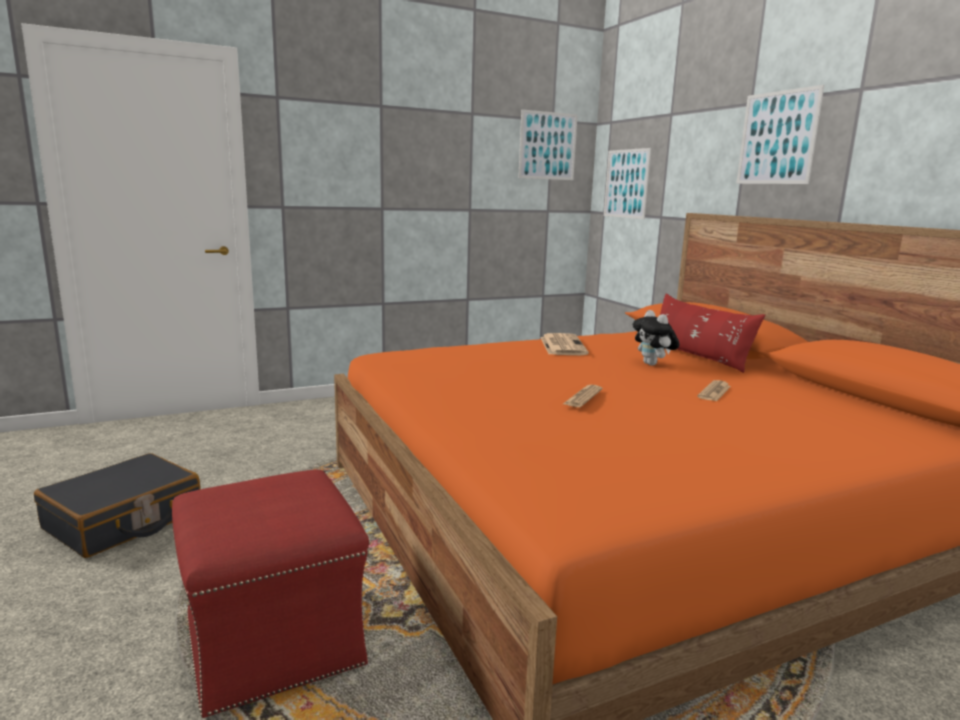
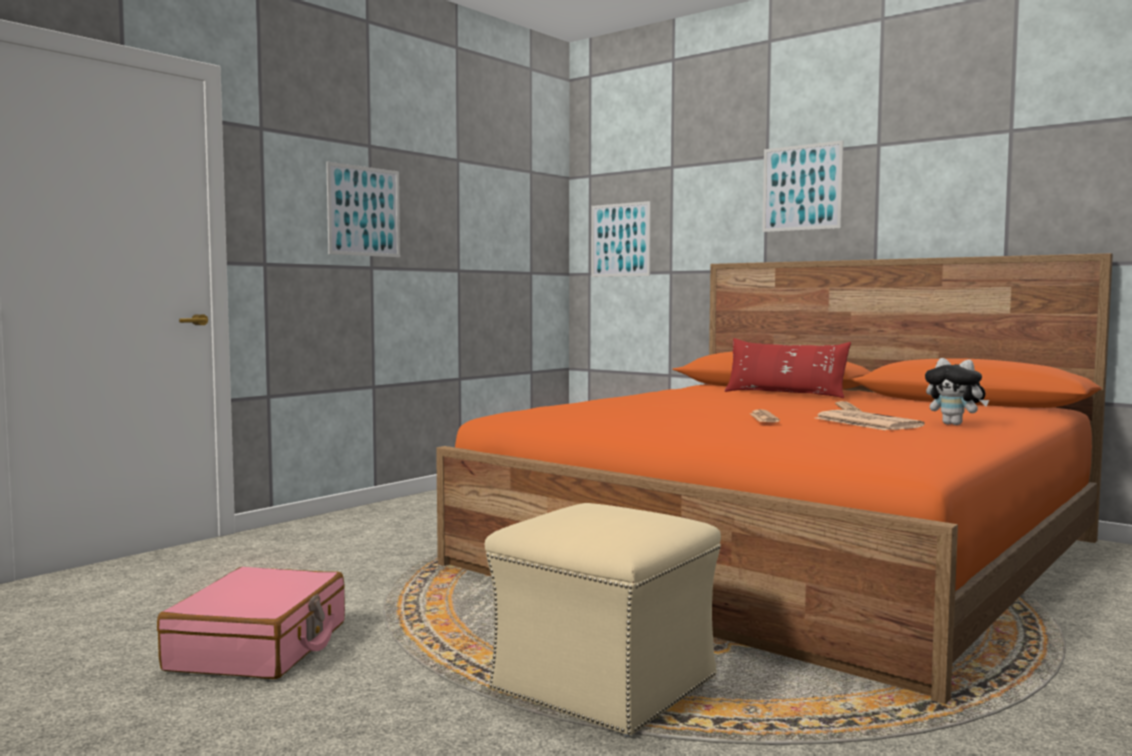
camera: 25 degrees left, 10 degrees down
(124, 520) = (260, 646): black suitcase -> pink suitcase
(273, 640) = (602, 683): red ottoman -> beige ottoman
(547, 146) = (528, 199): picture -> picture (364, 211)
(562, 345) = (658, 396): newspaper -> newspaper (865, 422)
(653, 364) = (763, 400): plush toy -> plush toy (955, 424)

